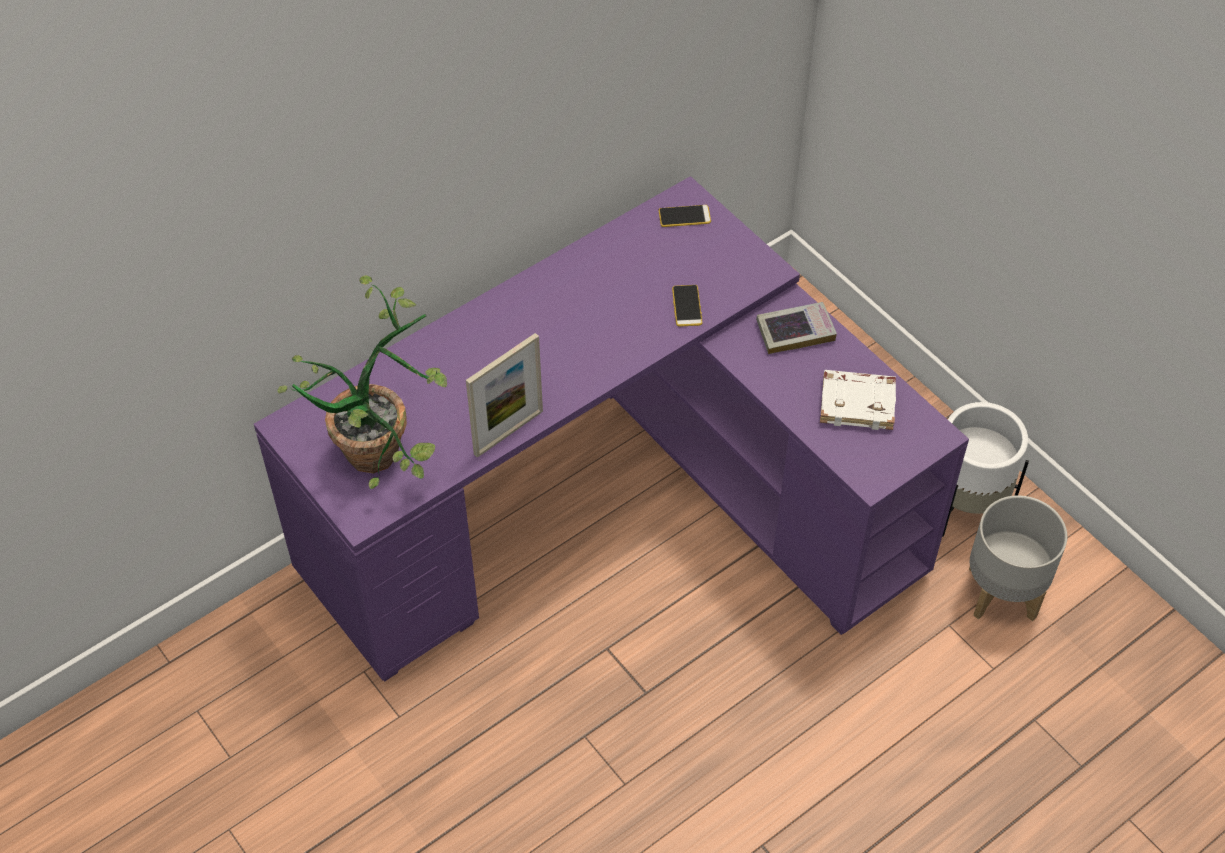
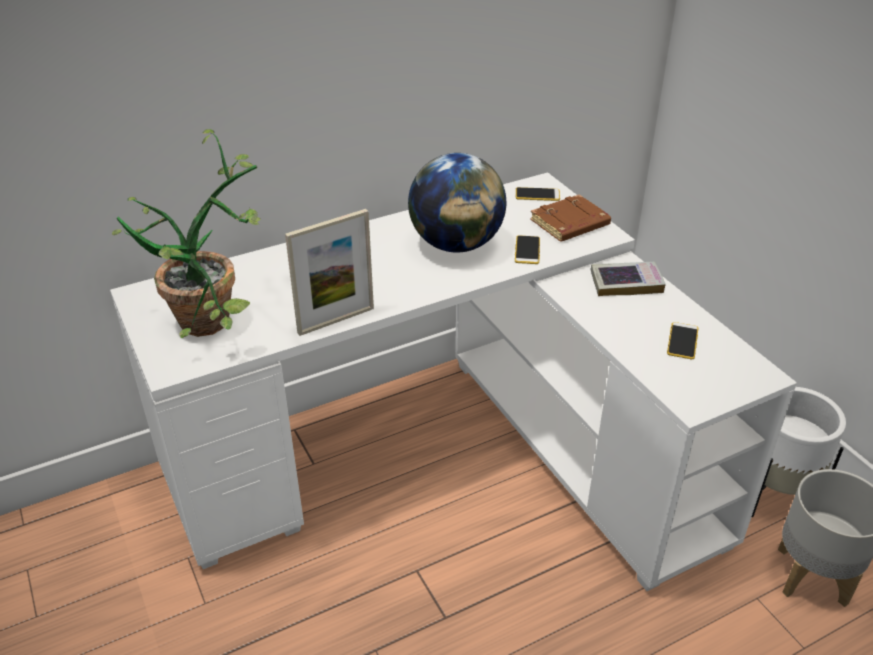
camera: 10 degrees right, 15 degrees down
(609, 308) = (456, 244): none -> globe
(615, 507) = (451, 454): purple desk -> white desk
(727, 260) = (569, 224): none -> brown book
(858, 403) = (682, 341): white book -> phone

